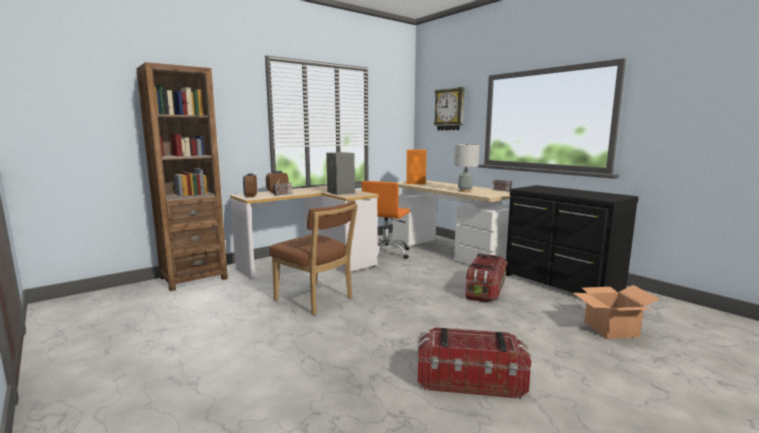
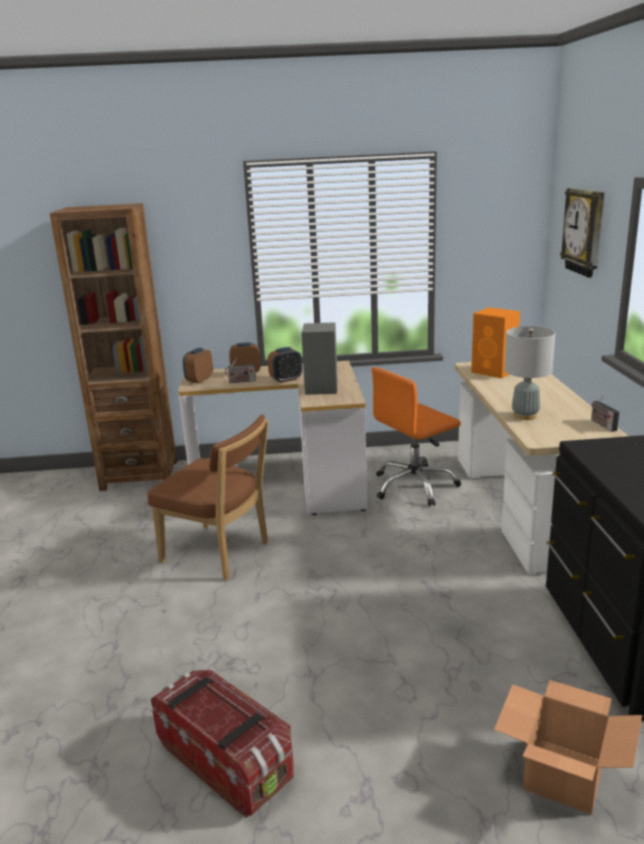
camera: 35 degrees right, 10 degrees up
(311, 192) = (286, 380): none -> alarm clock
(316, 300) = (219, 554): brown chair -> brown chair turned 45 degrees counterclockwise
(486, 290) = (466, 613): storage box -> none

